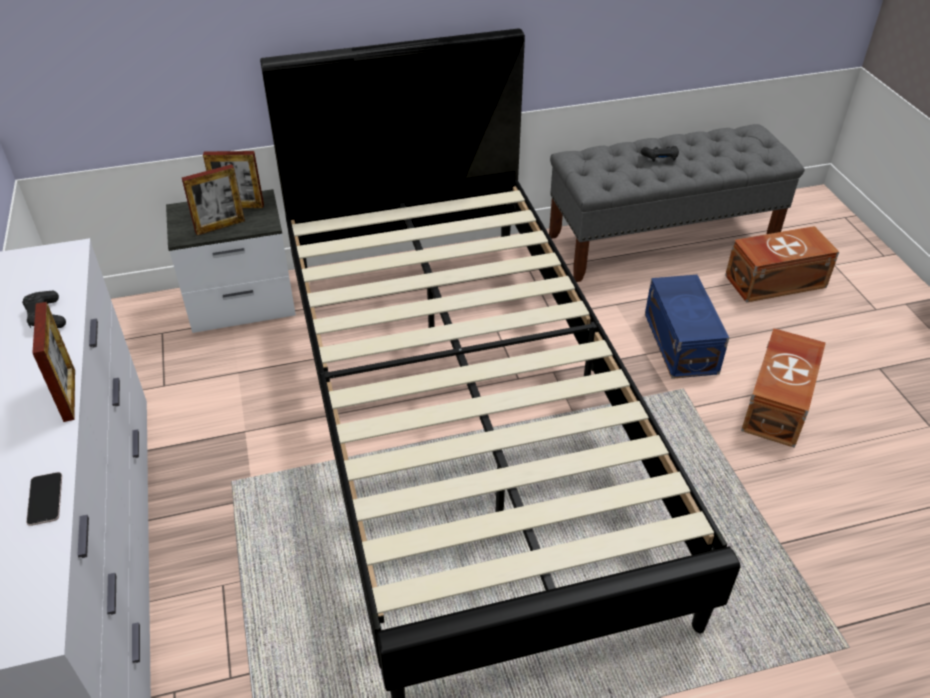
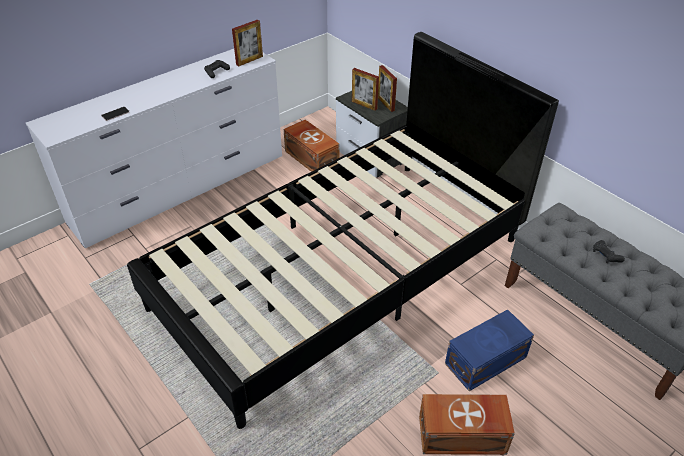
camera: 65 degrees right, 0 degrees up
(69, 395) = (173, 96): picture frame -> picture frame (249, 60)
(773, 280) = (610, 406): brown storage box -> brown storage box (311, 157)

